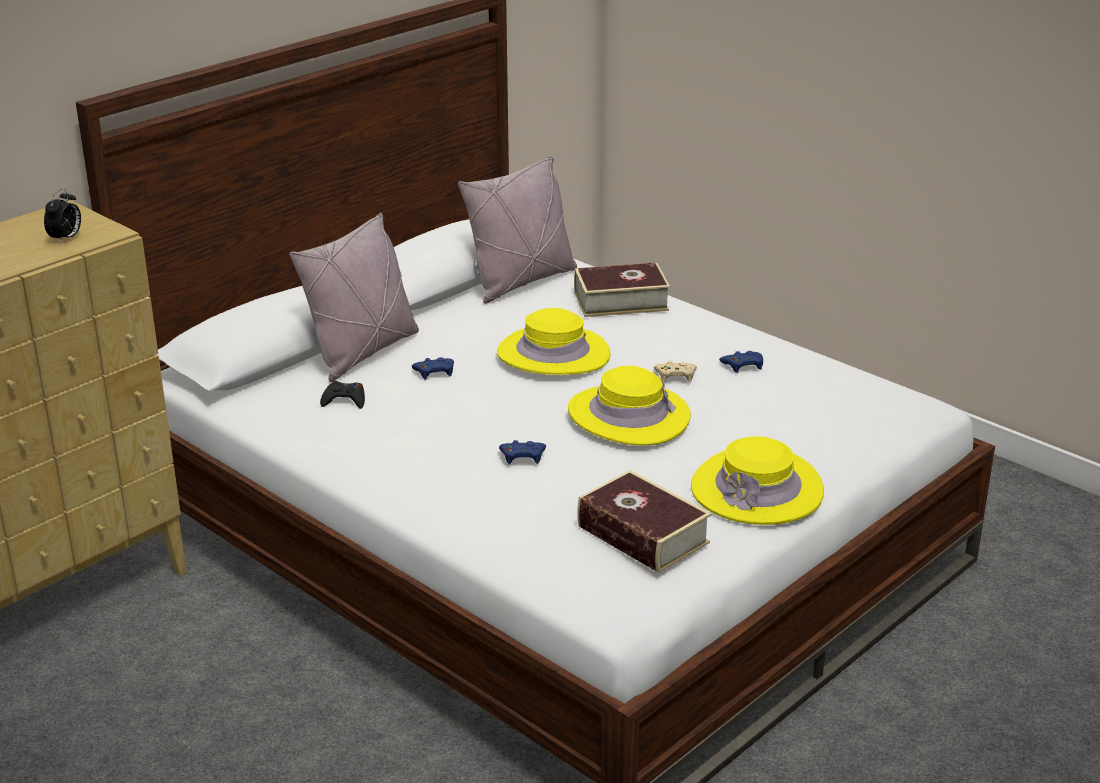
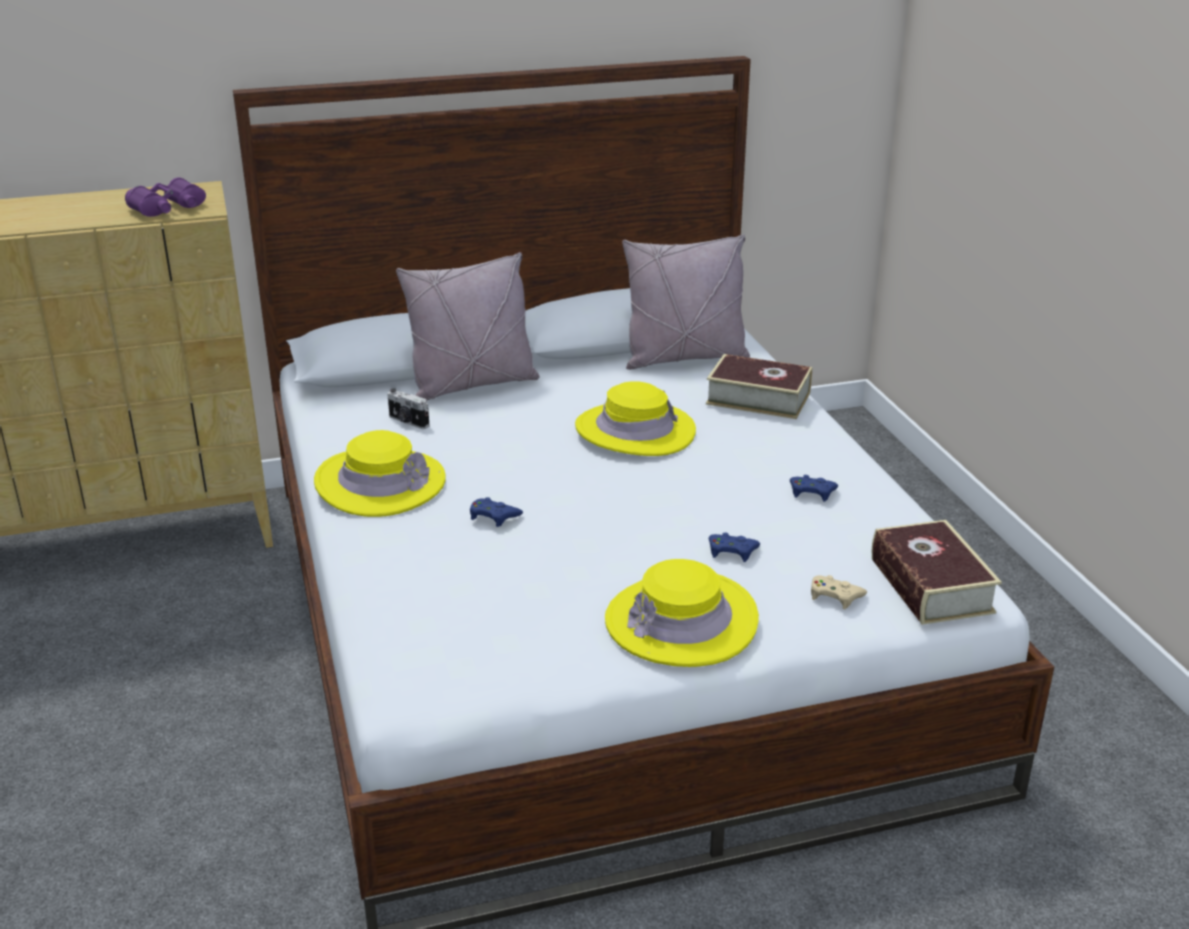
camera: 30 degrees right, 0 degrees up
(66, 239) = (168, 208): alarm clock -> purple binoculars
(344, 400) = (408, 422): black game controller -> camera
(434, 372) = (512, 418): blue game controller -> blue game controller (732, 551)
(628, 416) = (635, 508): yellow hat -> yellow hat (380, 483)
(643, 534) = (510, 627): book -> book (931, 585)
(675, 375) = (730, 483): beige game controller -> beige game controller (835, 596)

